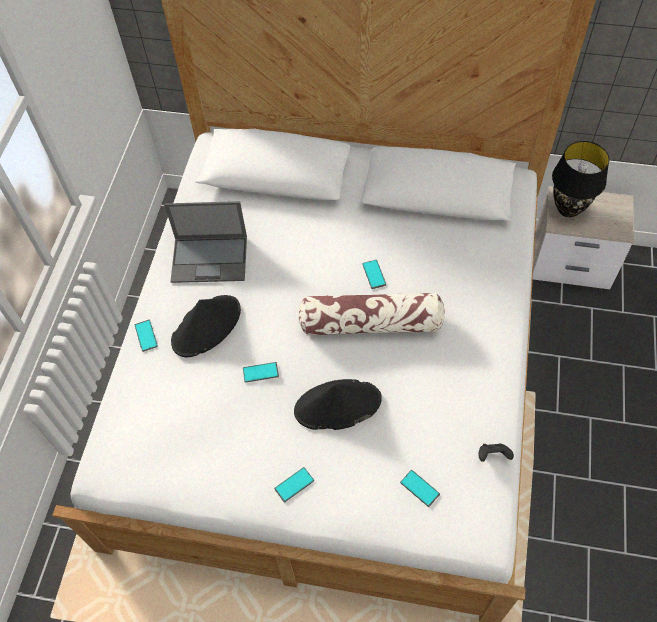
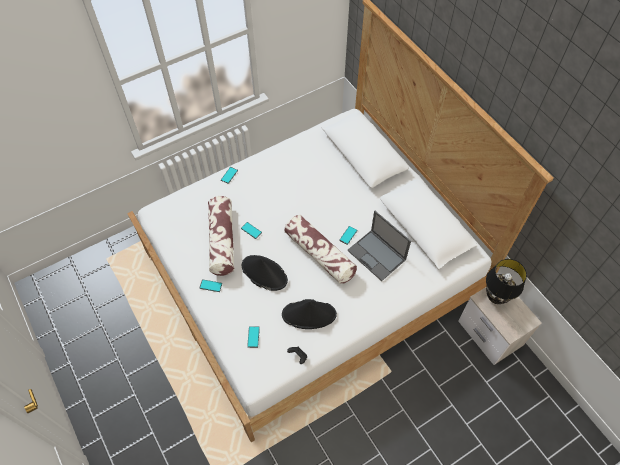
camera: 45 degrees right, 0 degrees up
(207, 326) = (255, 193): black hat -> black hat (309, 314)
(210, 259) = (290, 166): laptop -> laptop (377, 255)
(239, 419) = (222, 240): none -> pillow

